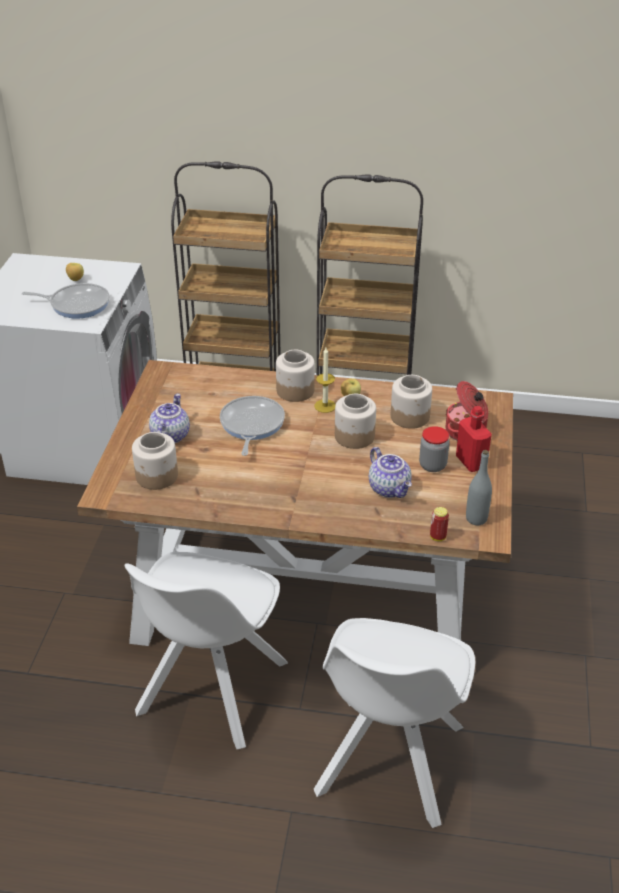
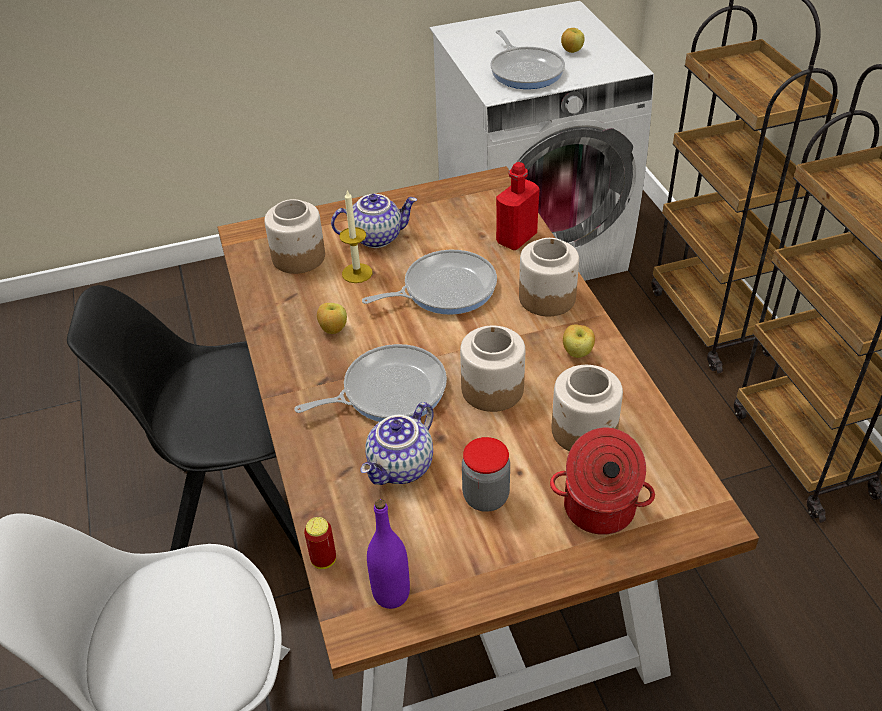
camera: 65 degrees right, 5 degrees up
(210, 689) = (240, 510): white chair -> black chair
(248, 481) = (333, 330): none -> apple
(324, 475) = (388, 391): none -> frying pan
(325, 406) = (537, 337): candle -> candle (357, 273)
(471, 462) = (526, 541): red bottle -> red bottle (516, 238)
(476, 518) = (391, 594): grey bottle -> purple bottle

